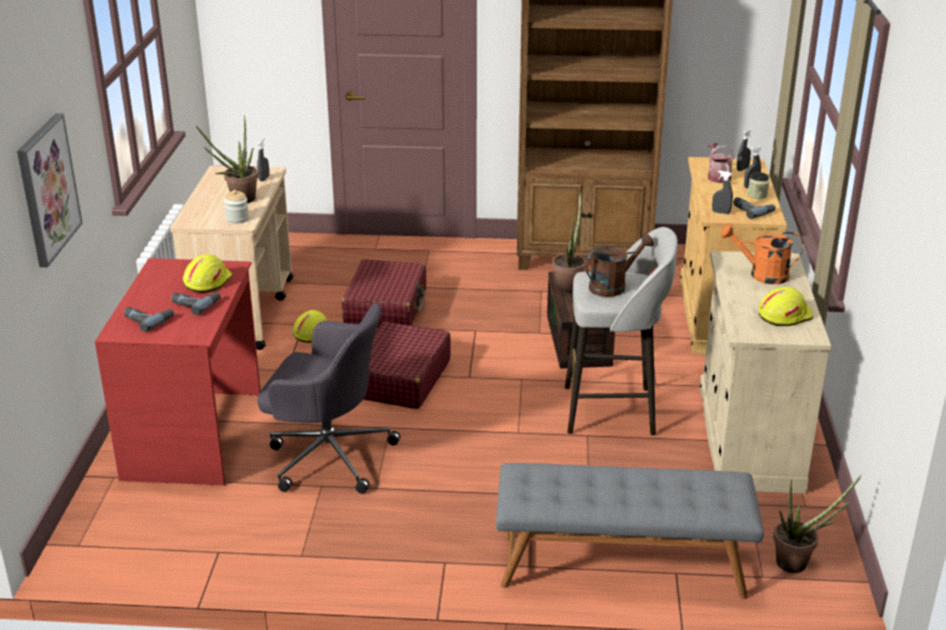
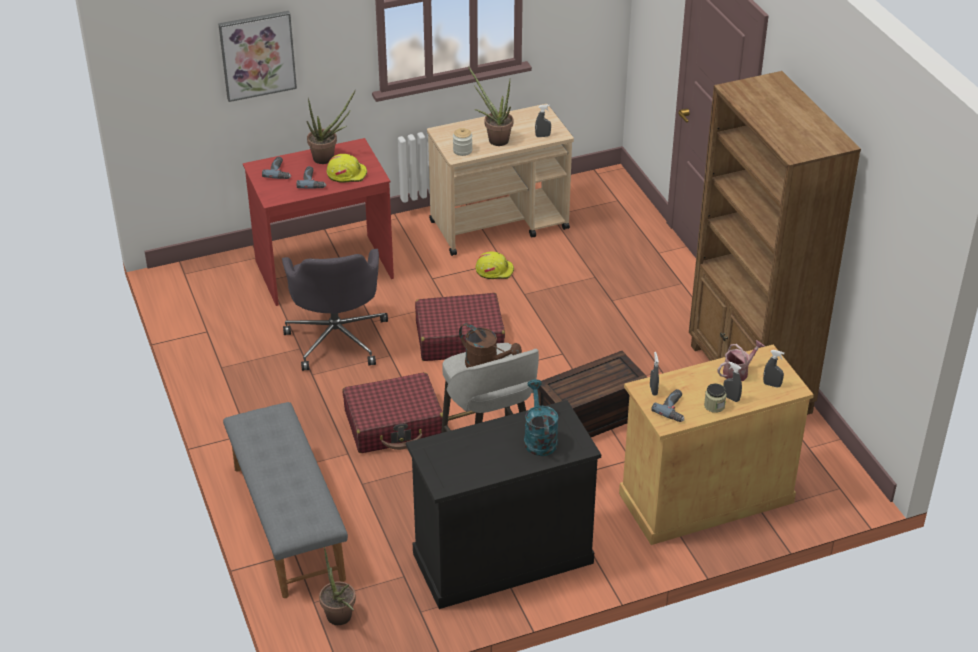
camera: 65 degrees right, 10 degrees up
(386, 308) = (561, 294): red suitcase -> red suitcase (394, 424)
(569, 284) = (607, 368): potted plant -> potted plant (328, 158)
(748, 437) = (502, 558): beige cabinet -> black cabinet
(761, 275) = (539, 438): orange watering can -> turquoise watering can
(784, 315) = (471, 464): yellow hard hat -> none

